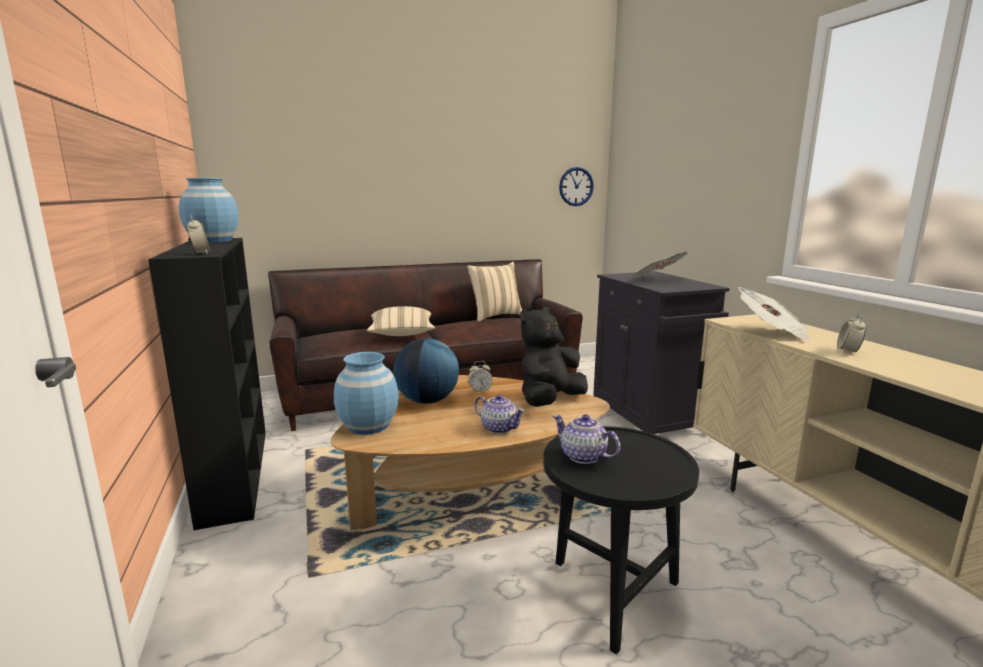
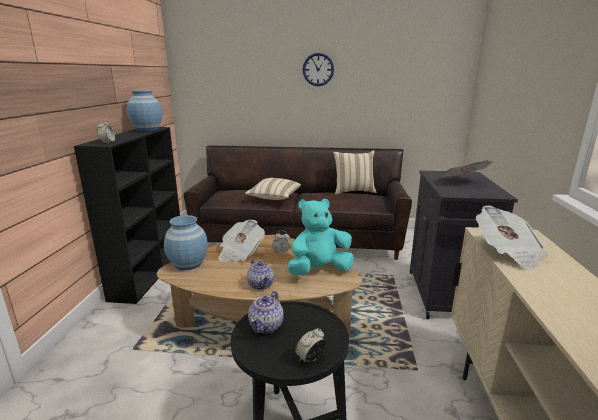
camera: 25 degrees right, 5 degrees up
(427, 401) = (240, 253): globe -> newspaper
(549, 401) = (319, 270): black plush toy -> turquoise plush toy
(576, 186) = (442, 90): wall clock -> wall clock (318, 69)
(583, 456) = (266, 326): teapot -> teapot turned 135 degrees counterclockwise
(848, 351) = (555, 290): alarm clock -> alarm clock (310, 359)

